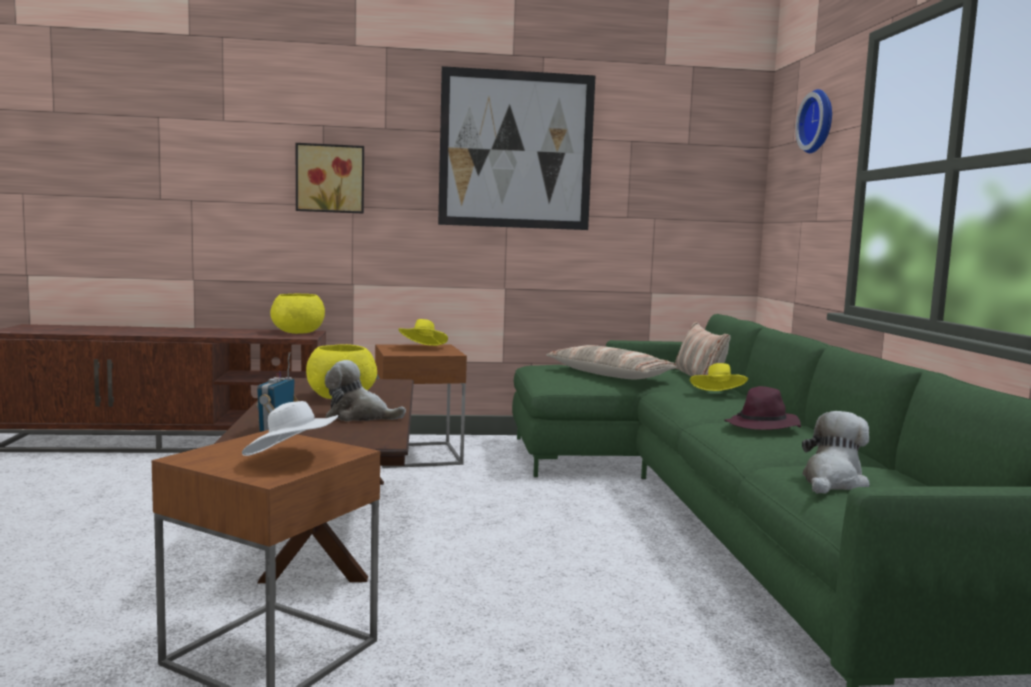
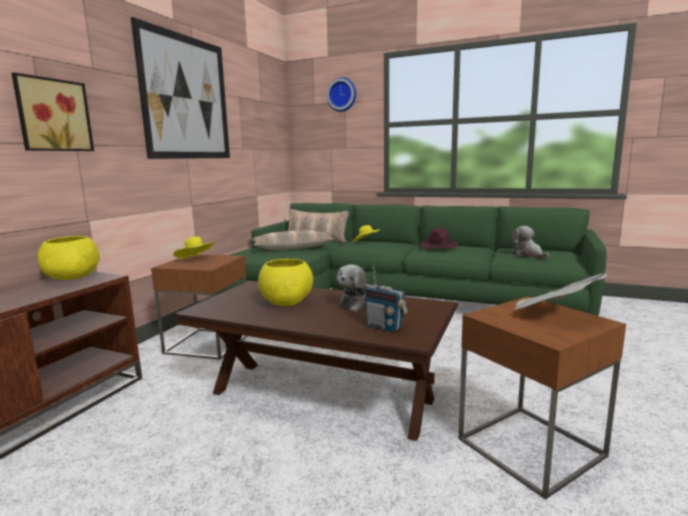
camera: 60 degrees left, 5 degrees up
(292, 459) = (552, 314): white hat -> newspaper

